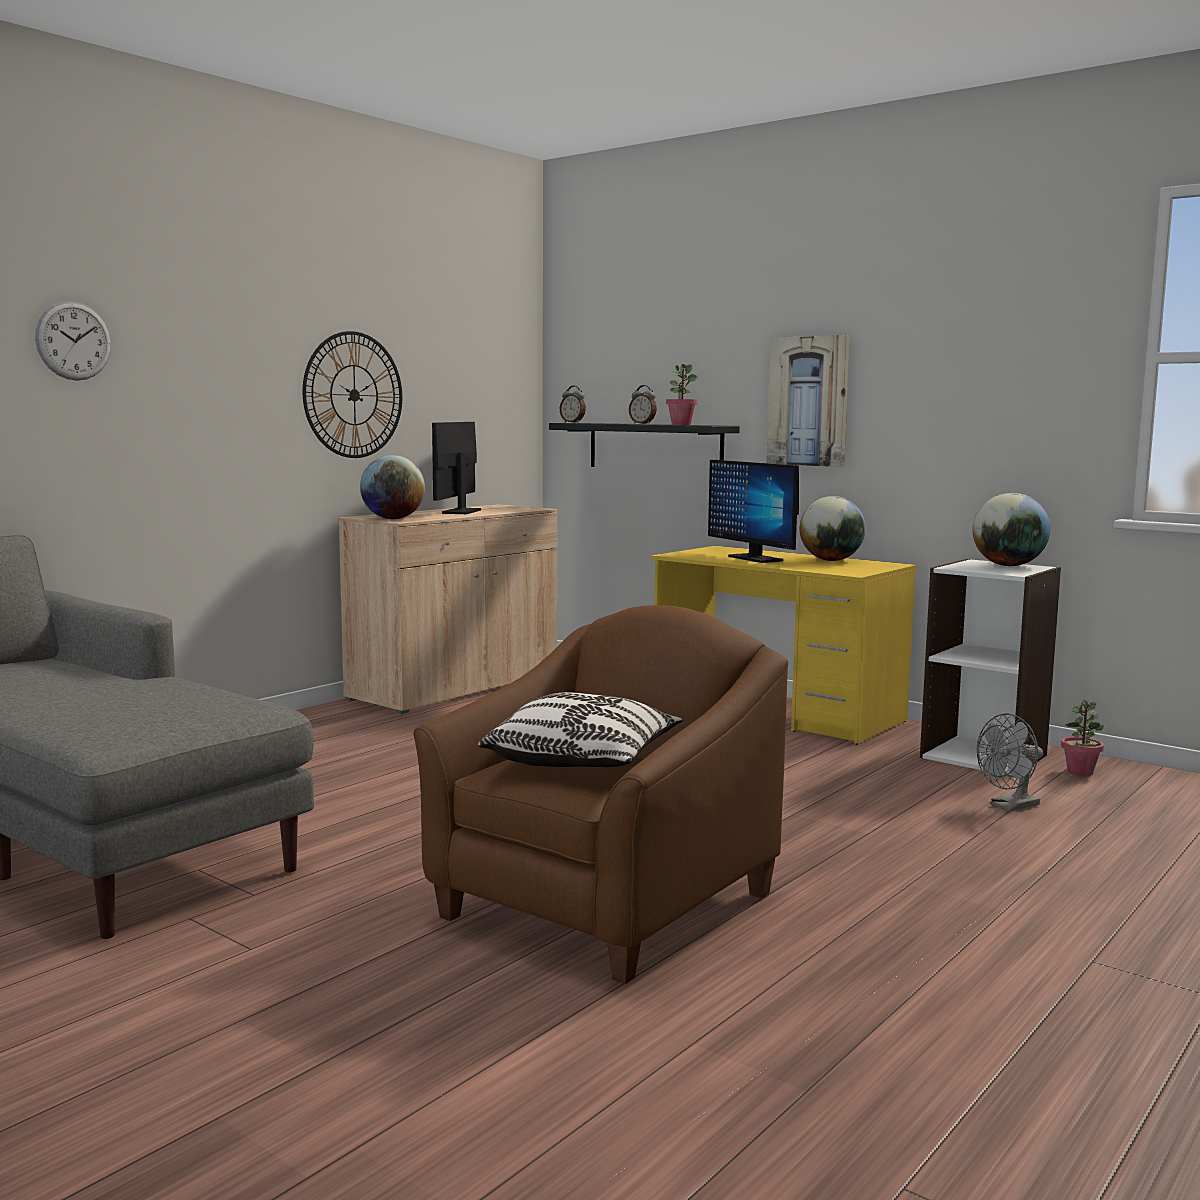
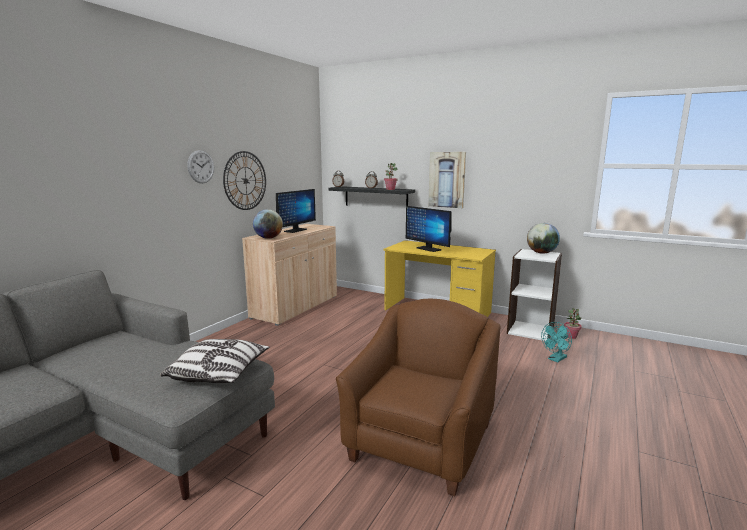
camera: 10 degrees left, 5 degrees up
(73, 341) = (113, 165): wall clock -> wall clock (201, 166)
(462, 511) = (295, 230): monitor -> monitor turned 150 degrees counterclockwise
(583, 761) = (417, 384): pillow -> pillow (219, 373)
(831, 560) = (460, 248): globe -> none
(1009, 807) = (556, 359): grey fan -> turquoise fan

